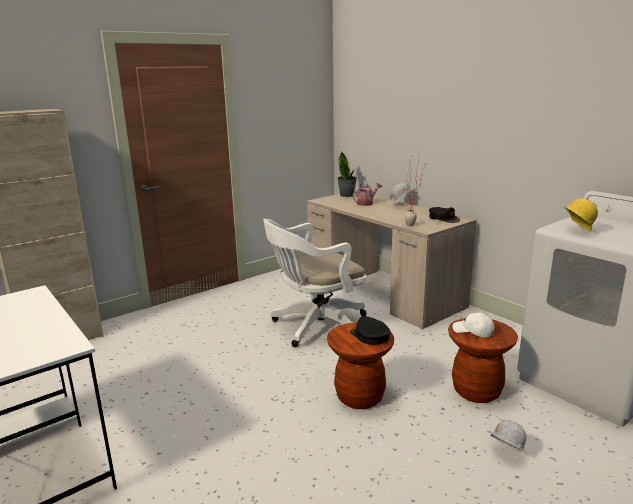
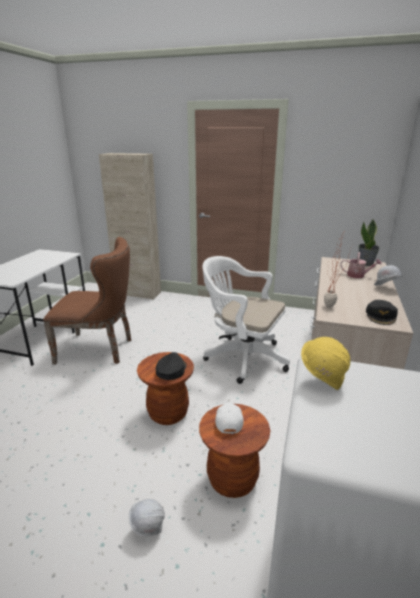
camera: 55 degrees right, 5 degrees up
(168, 411) = (100, 349): none -> brown chair

